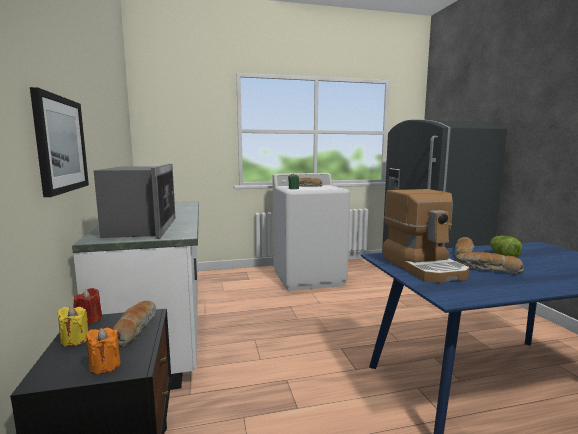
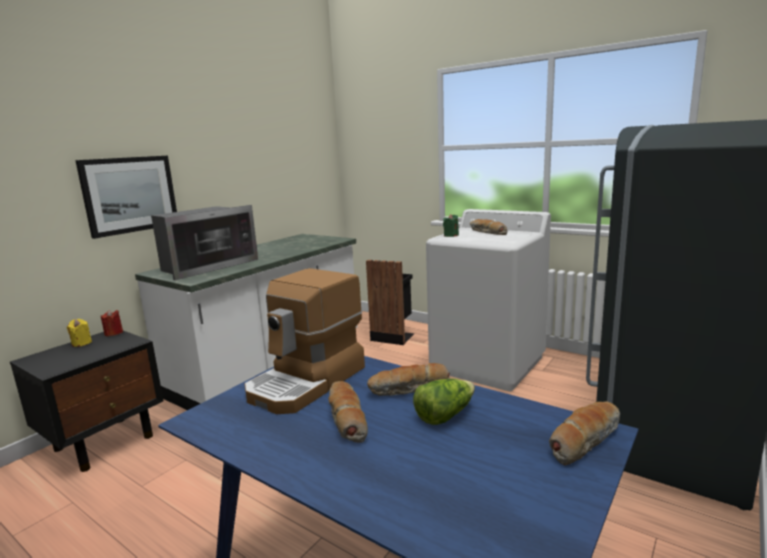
camera: 50 degrees right, 5 degrees up
(105, 366) = (50, 364): orange candle -> none
(135, 329) = (108, 348): bread -> bread (584, 440)
(220, 281) = (393, 336): none -> black trash can

